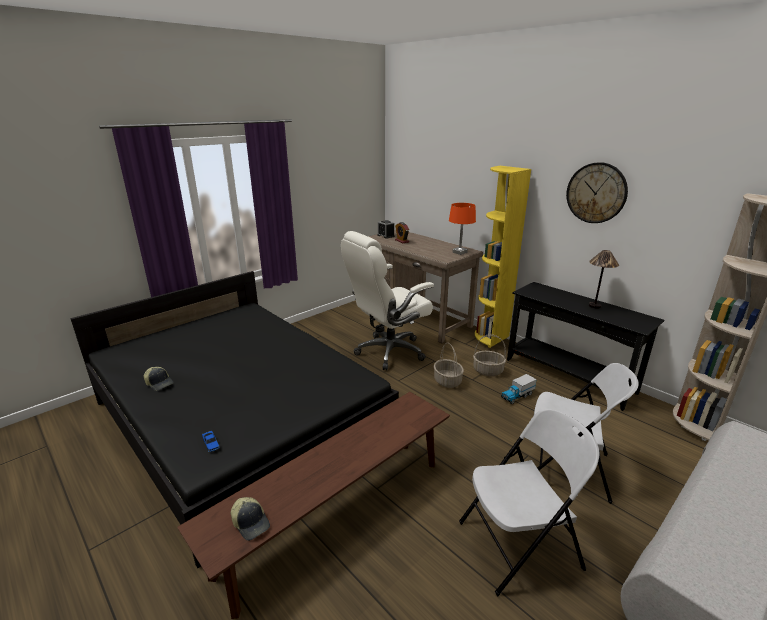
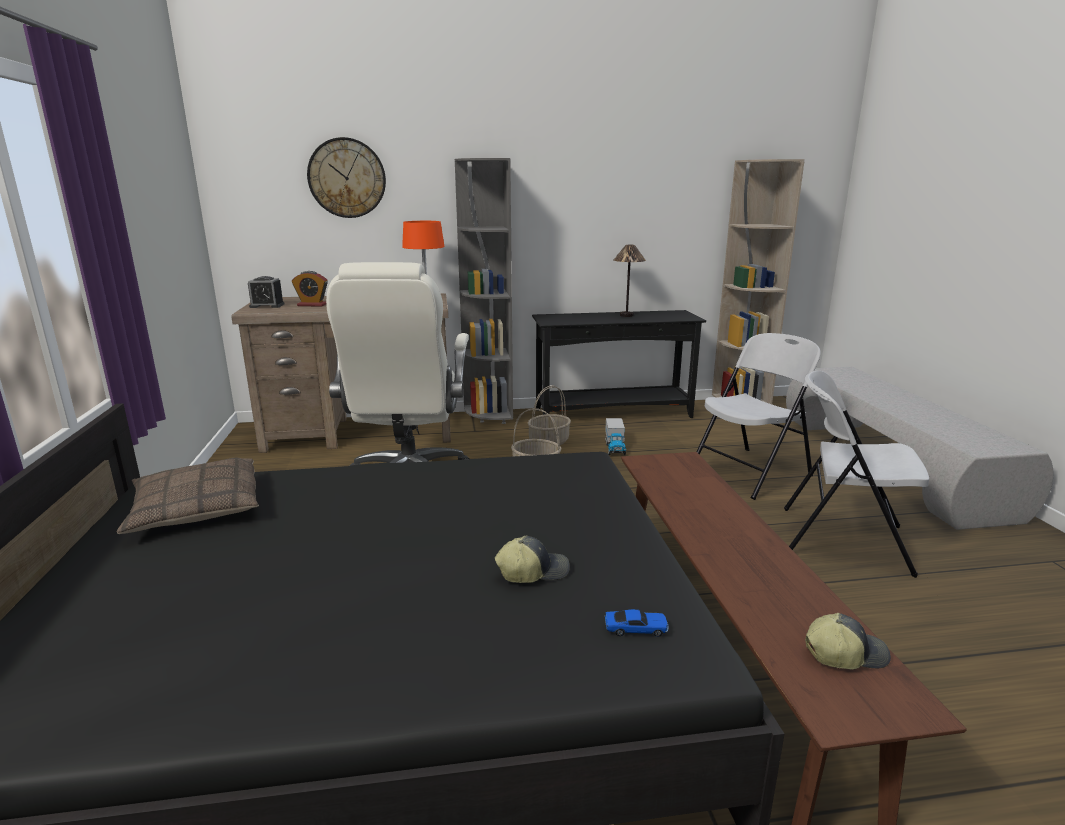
camera: 55 degrees left, 5 degrees down
(159, 383) = (305, 659): cap -> cap (532, 571)
(238, 321) = (196, 508): none -> pillow
(488, 340) = (489, 418): yellow bookcase -> grey bookcase
(519, 545) = (844, 539): white chair -> white chair turned 90 degrees counterclockwise
(596, 193) = (592, 181): wall clock -> wall clock (347, 178)

